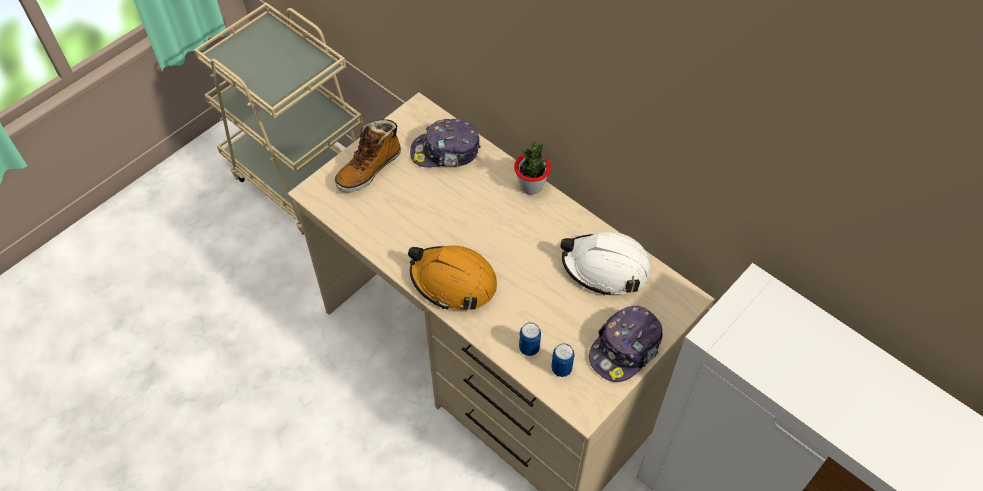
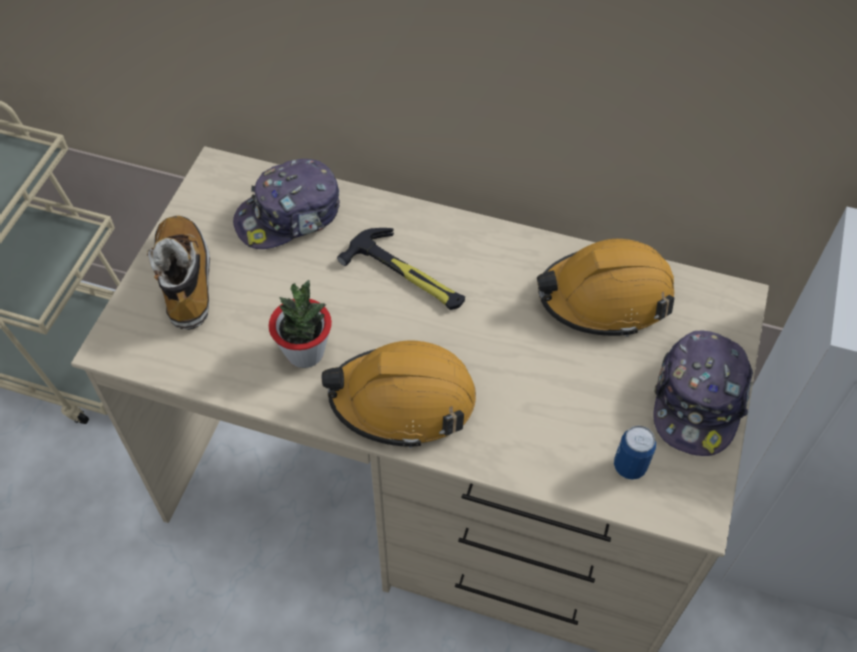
camera: 25 degrees left, 0 degrees up
(369, 169) = (186, 280): boot -> boot turned 150 degrees clockwise
(495, 211) = (407, 274): none -> hammer
(529, 348) = (567, 455): can -> none
(531, 186) = (439, 221): potted plant -> potted plant (305, 352)
(605, 268) = (605, 297): white hard hat -> orange hard hat

